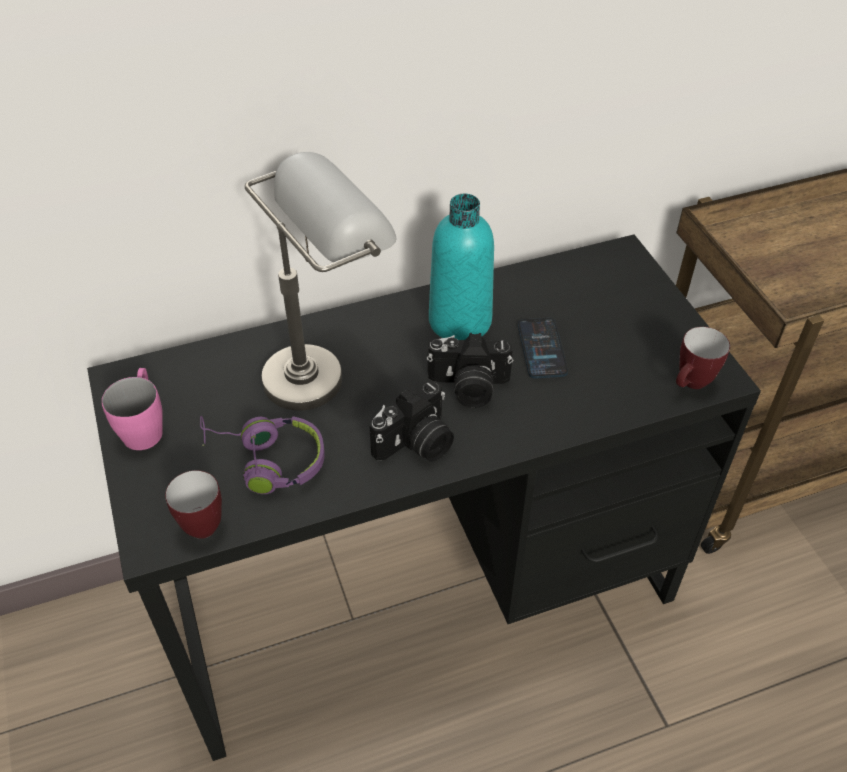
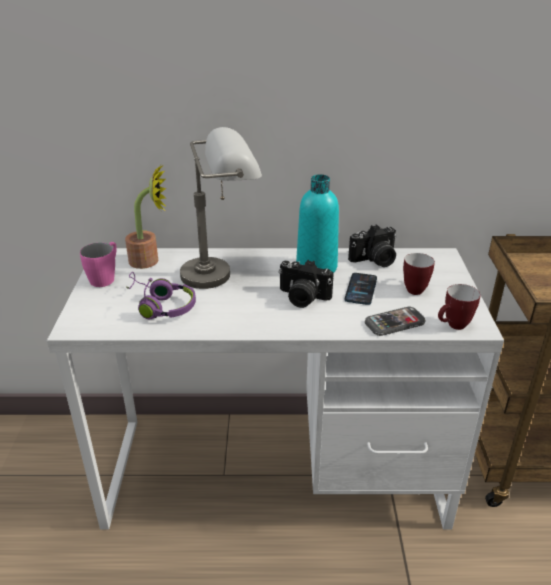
camera: 20 degrees right, 15 degrees down
(198, 372) = (150, 261): none -> potted plant
(202, 521) = (106, 324): mug -> mug (414, 288)
(416, 444) = (253, 317): camera -> camera (375, 260)
(423, 590) = (276, 471): black desk -> white desk
(614, 400) = (394, 323): none -> phone

